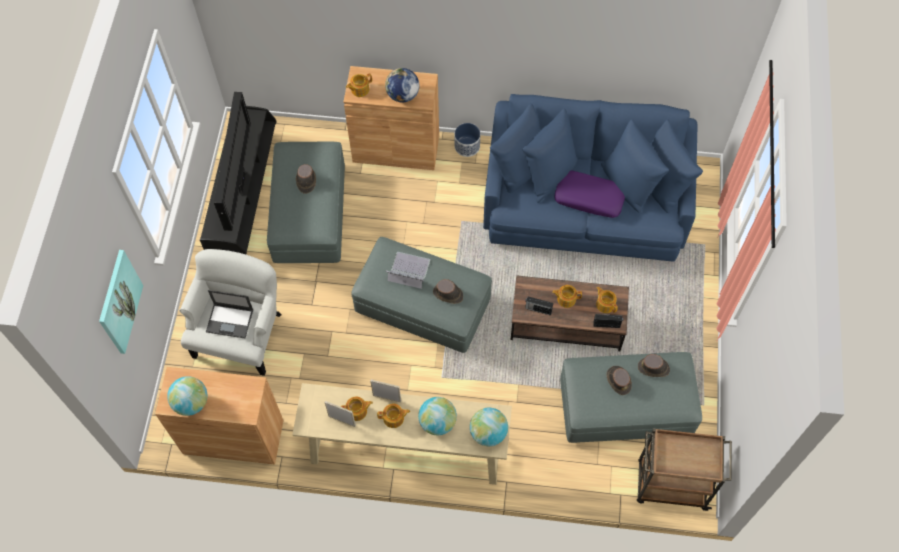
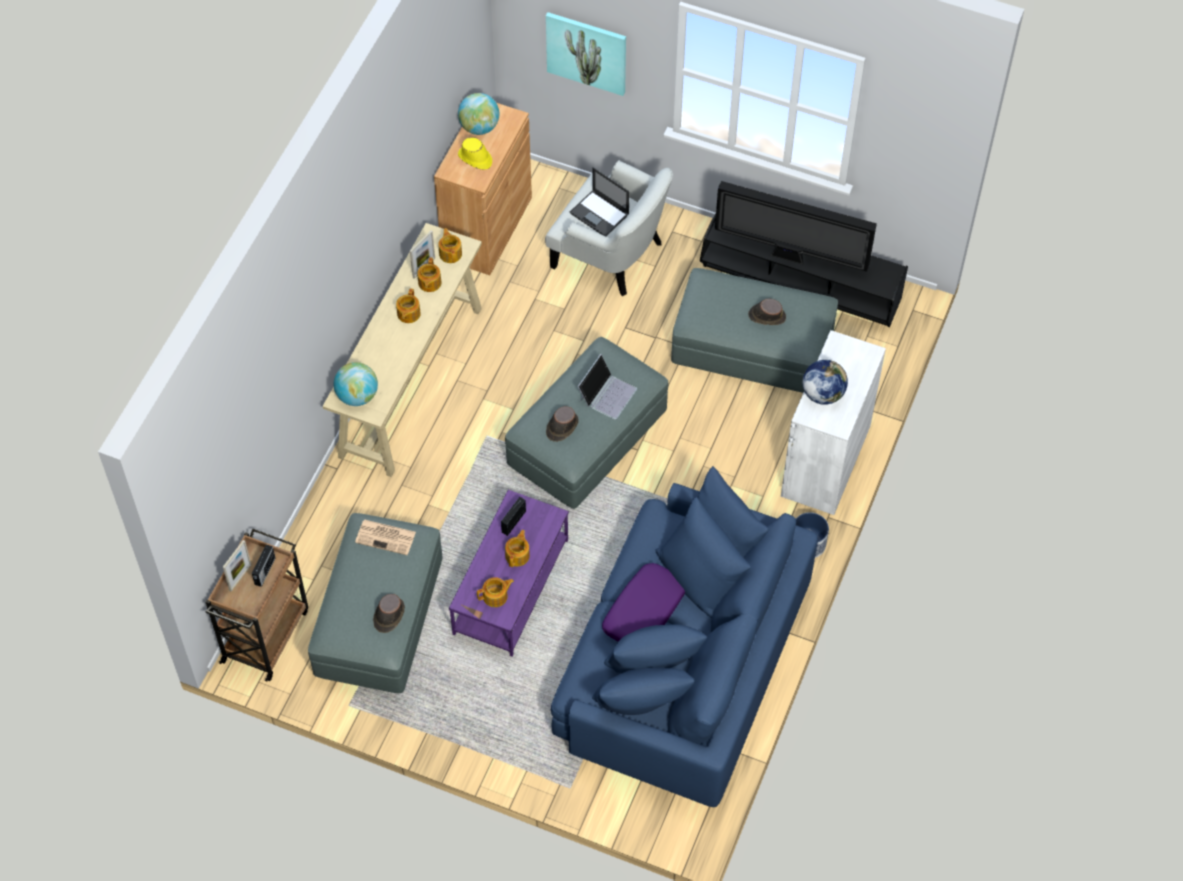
camera: 105 degrees right, 5 degrees down
(229, 395) = (475, 159): none -> yellow hat
(230, 320) = (600, 214): laptop -> laptop turned 75 degrees counterclockwise
(359, 89) = (844, 350): teapot -> teapot (450, 253)
(387, 398) = (434, 312): picture frame -> picture frame (240, 577)
(396, 149) = (825, 461): brown cabinet -> white cabinet
(437, 422) = (388, 352): globe -> none
(567, 322) = (511, 587): brown coffee table -> purple coffee table
(588, 391) = (386, 537): none -> newspaper
(607, 325) = (467, 590): radio -> radio (264, 571)
(618, 380) = (388, 573): brown hat -> none

